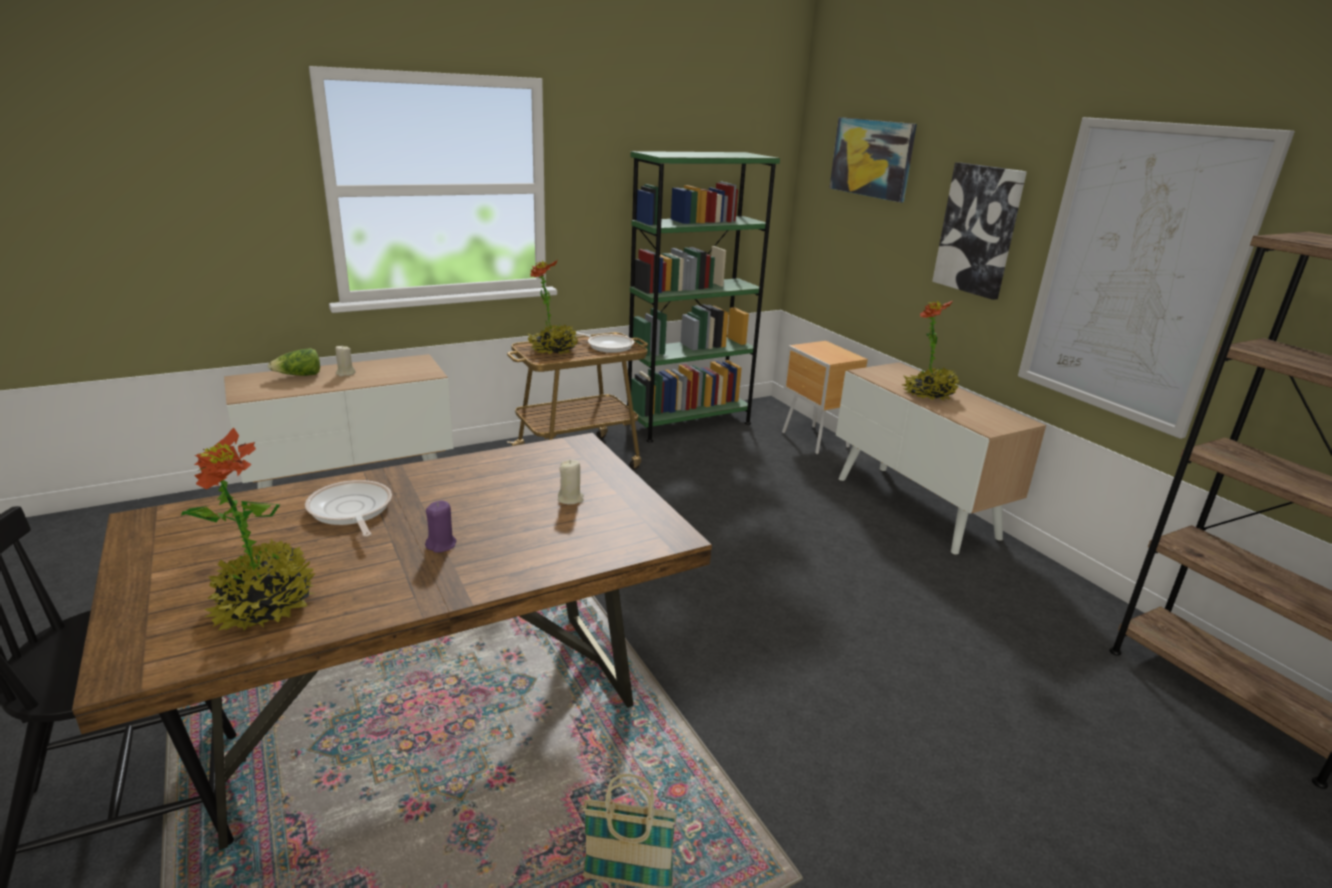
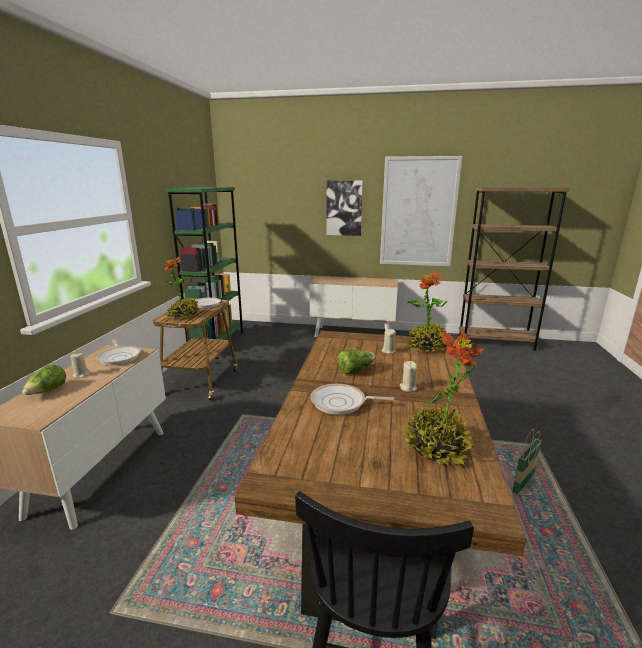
camera: 50 degrees left, 5 degrees down
(405, 370) = (119, 357): none -> frying pan
(441, 545) = (408, 388): purple candle -> beige candle
(465, 493) = (355, 370): none -> lettuce
(815, 441) = (280, 328): brown nightstand -> none
(872, 158) = (272, 184): picture -> none
(928, 395) = (352, 282): potted plant -> potted plant (427, 347)

